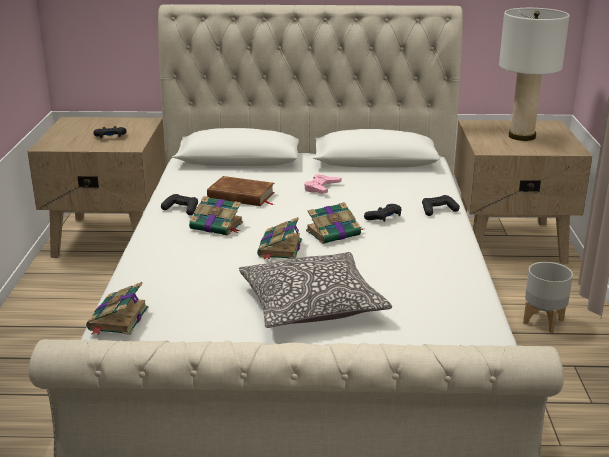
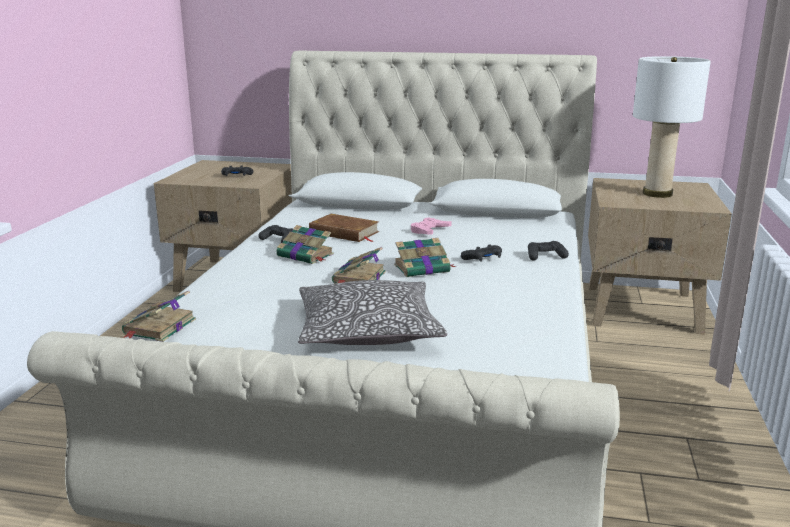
camera: 10 degrees right, 5 degrees down
(543, 321) = (661, 389): grey planter -> none

